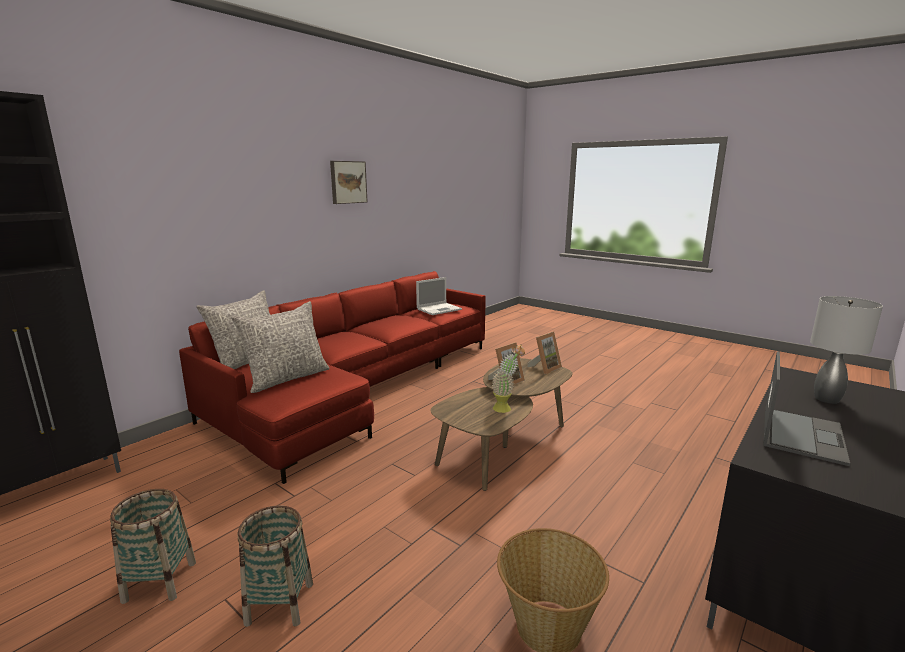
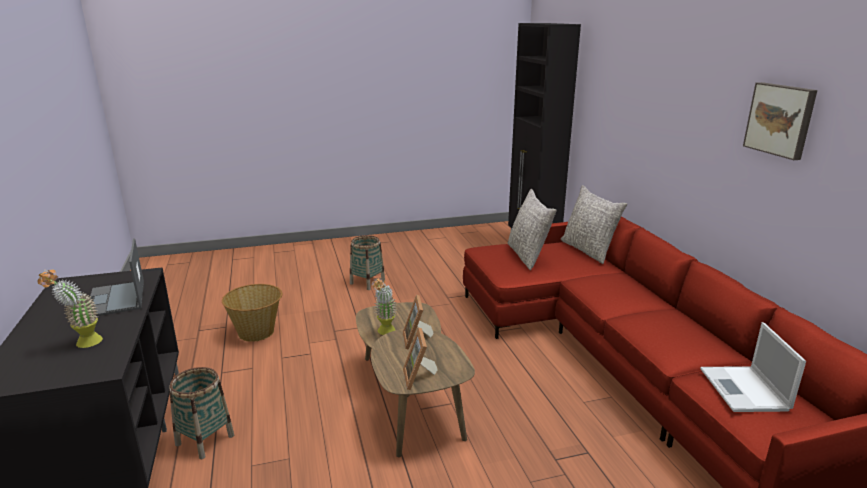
camera: 125 degrees right, 5 degrees up
(160, 581) = (417, 264): basket -> basket (205, 440)
(827, 399) = (82, 344): grey table lamp -> potted plant

